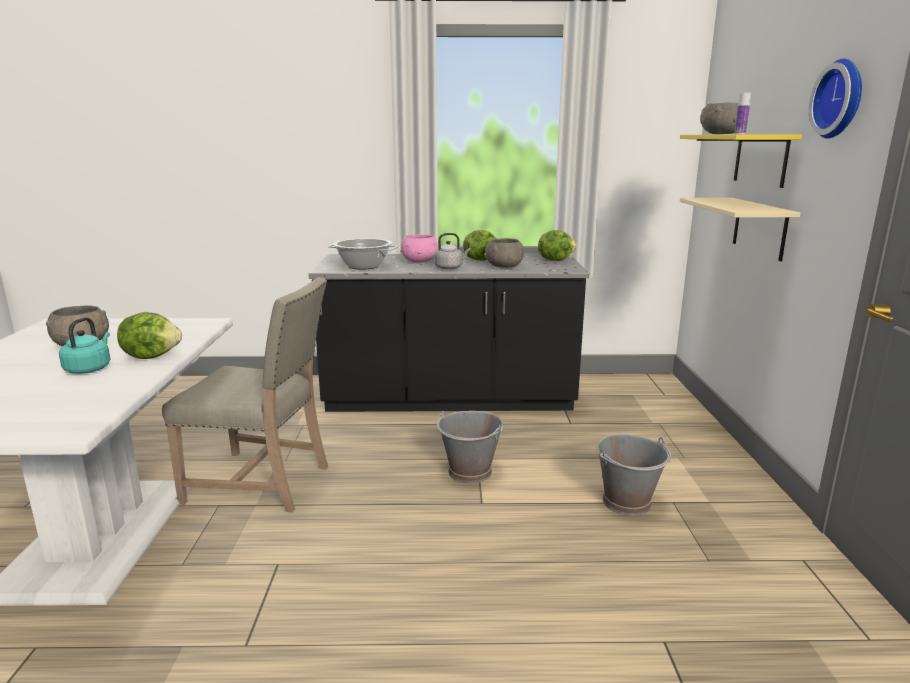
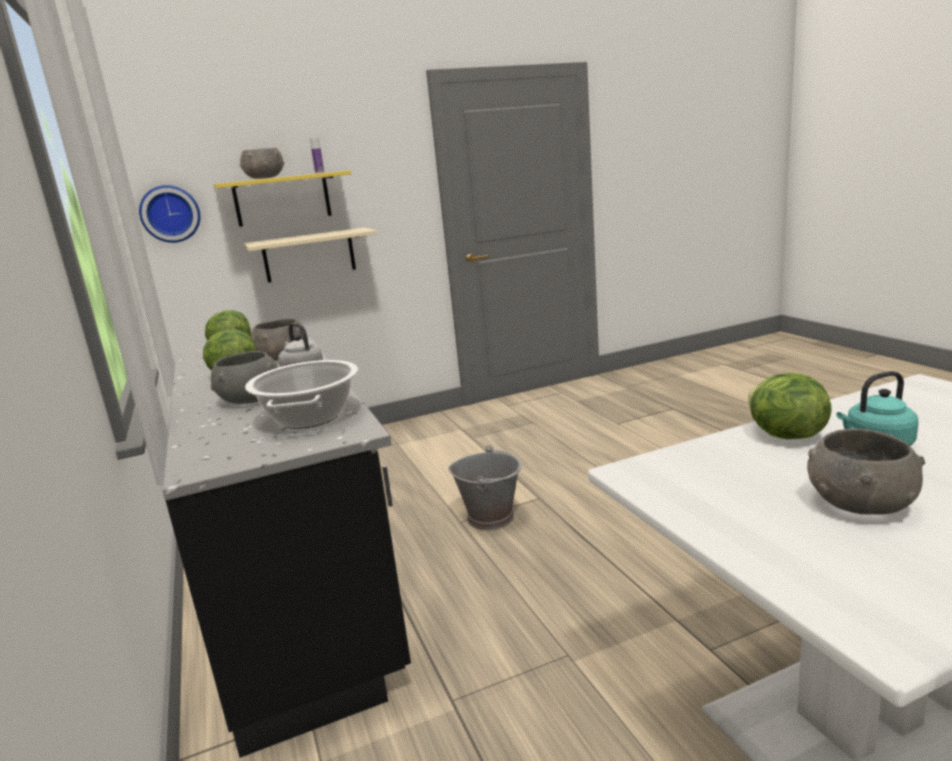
camera: 110 degrees left, 0 degrees up
(263, 482) = (634, 641): beige chair -> none
(420, 261) = (250, 399): pink bowl -> grey bowl
(627, 502) = (485, 450): grey bucket -> none
(841, 99) = (378, 143): wall clock -> wall clock (170, 214)

